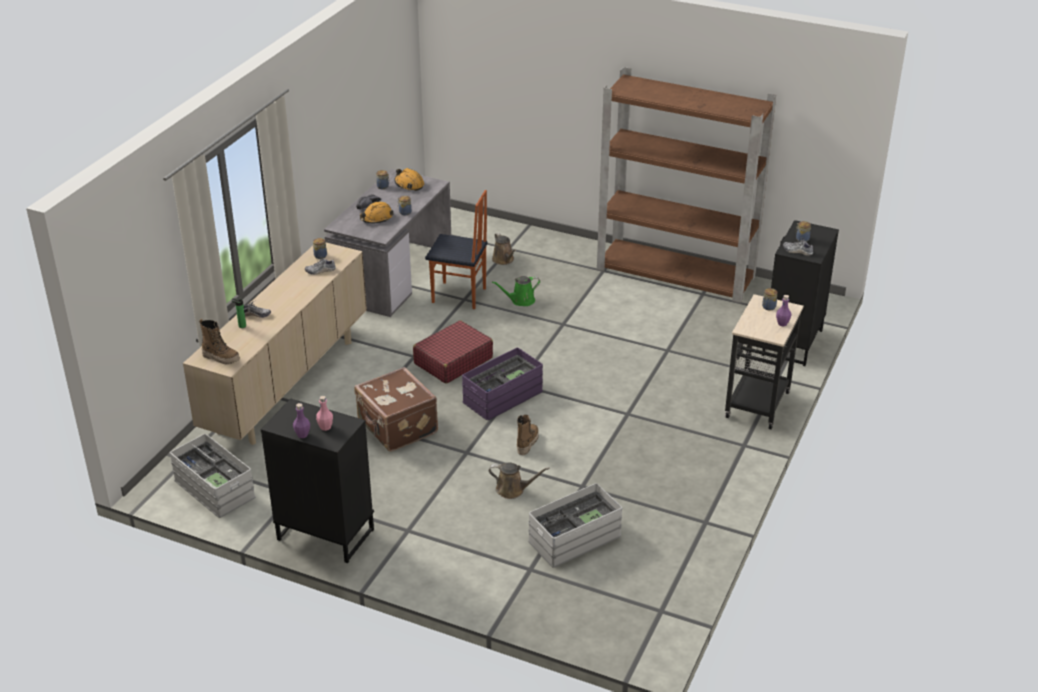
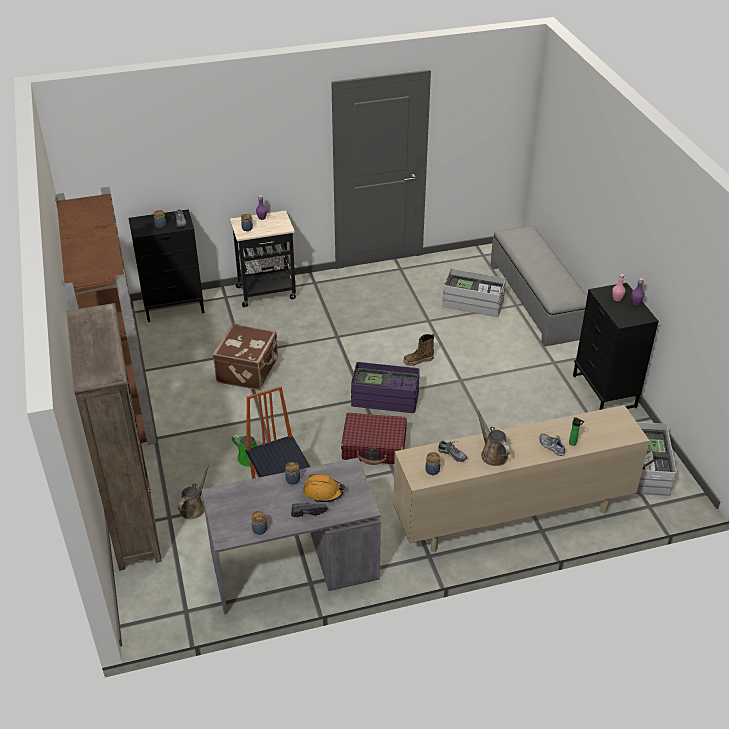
camera: 130 degrees left, 5 degrees up
(221, 358) = (616, 425): boot -> none
(396, 428) = (479, 425): brown suitcase -> brown suitcase (249, 370)
(409, 184) = (236, 513): orange hard hat -> none
(513, 490) = (467, 343): brown watering can -> brown watering can (492, 454)
(518, 593) = (537, 300): none -> grey bench
(520, 234) = (134, 525): none -> brown bookcase

